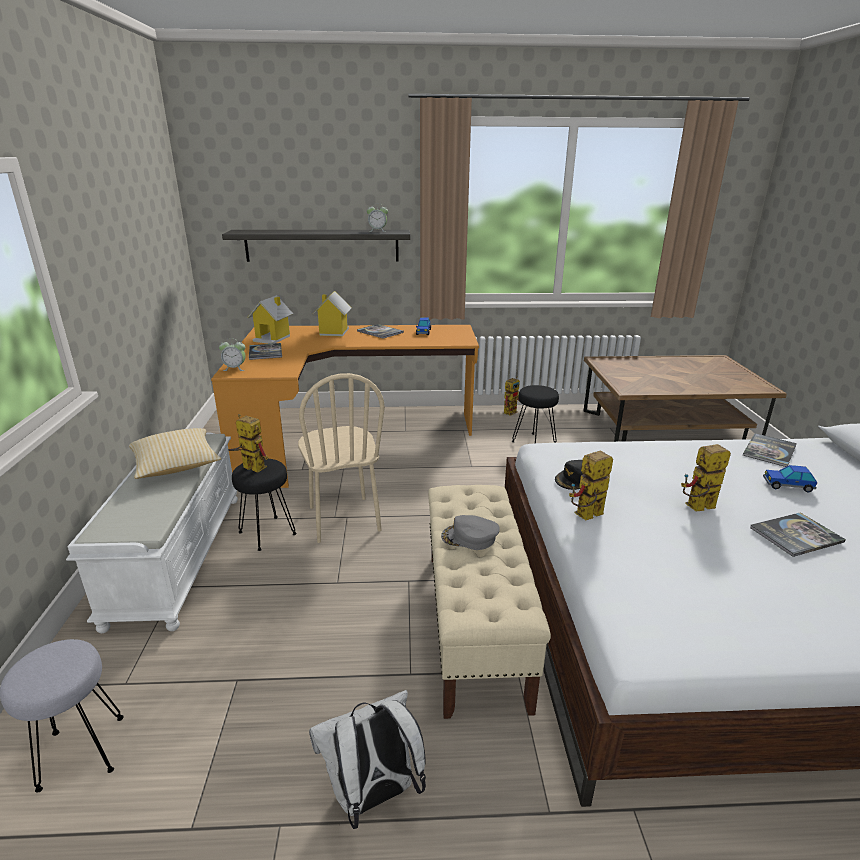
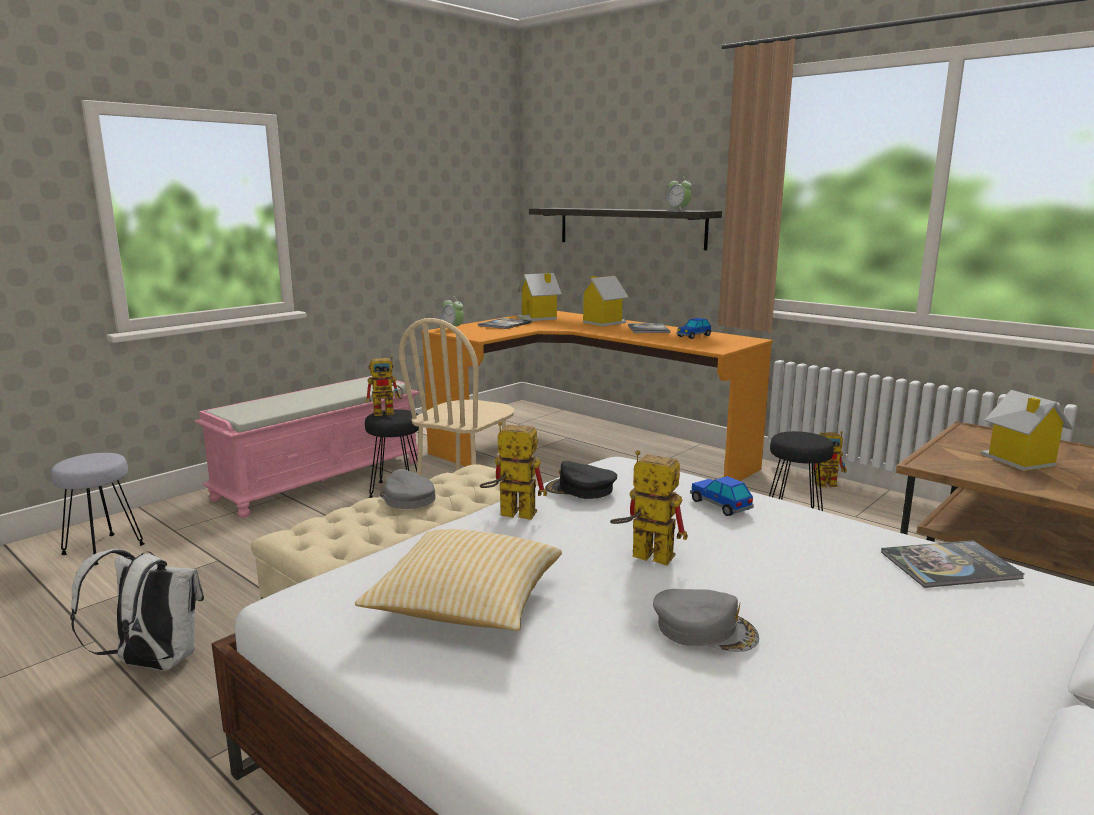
camera: 45 degrees right, 10 degrees down
(176, 466) = (337, 393): pillow -> pillow (466, 606)
(177, 555) = (321, 479): white bench -> pink bench
(249, 467) = (388, 412): toy robot -> toy robot turned 90 degrees clockwise
(649, 375) = (1019, 461): none -> toy house
(787, 485) = (854, 597): toy car -> toy car (720, 505)
(796, 535) = (704, 629): book -> grey cap

